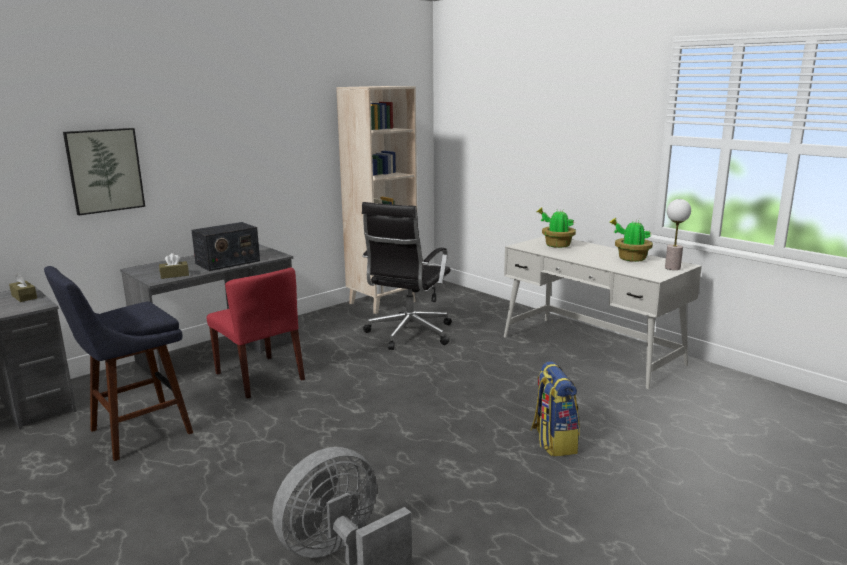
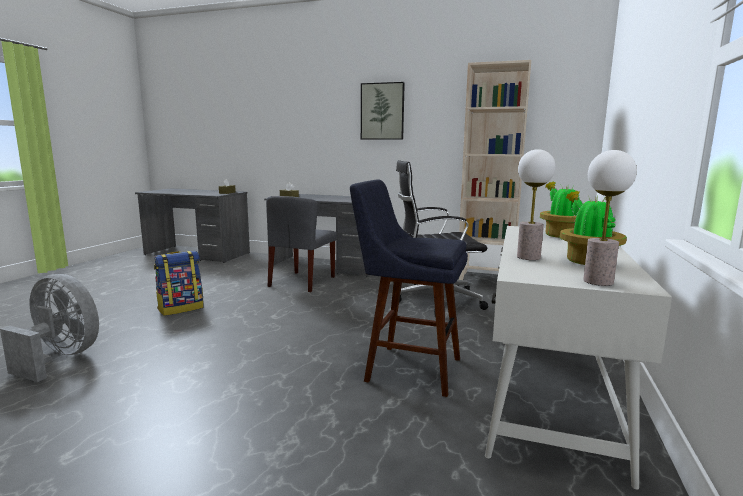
camera: 60 degrees right, 5 degrees down
(105, 170) = (290, 129): picture -> picture (382, 111)
(134, 434) = (205, 277): blue stool -> blue stool (407, 368)
(227, 262) = (328, 199): radio -> none
(260, 376) = (302, 281): red chair -> grey chair
(553, 442) = (271, 408): backpack -> backpack (181, 308)
(612, 265) = (528, 257): none -> table lamp

